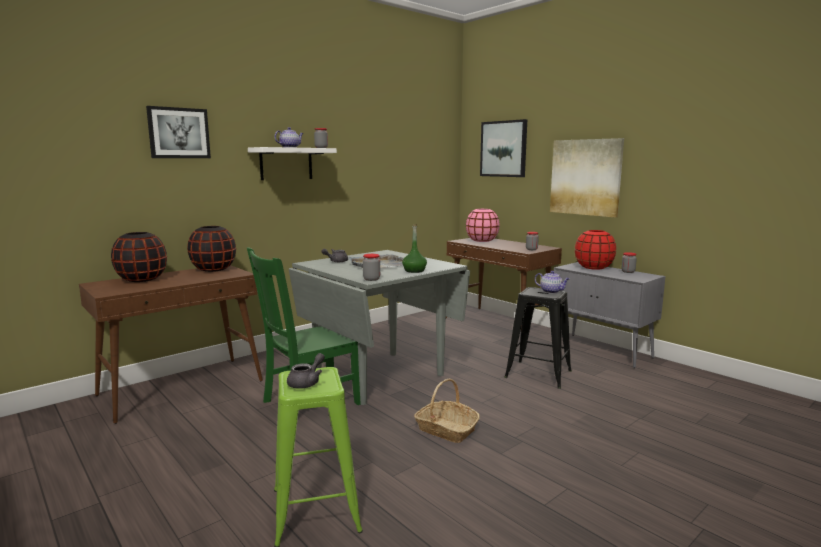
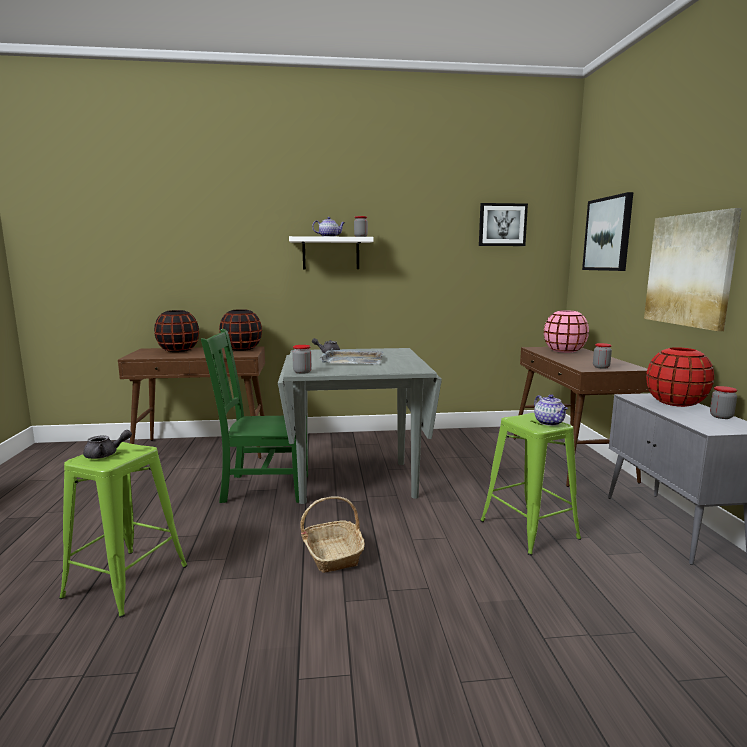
camera: 35 degrees right, 0 degrees up
(179, 133) = (226, 225): picture -> picture (502, 225)
(414, 271) = (365, 370): green bottle -> none
(537, 374) = (528, 529): black stool -> green stool

